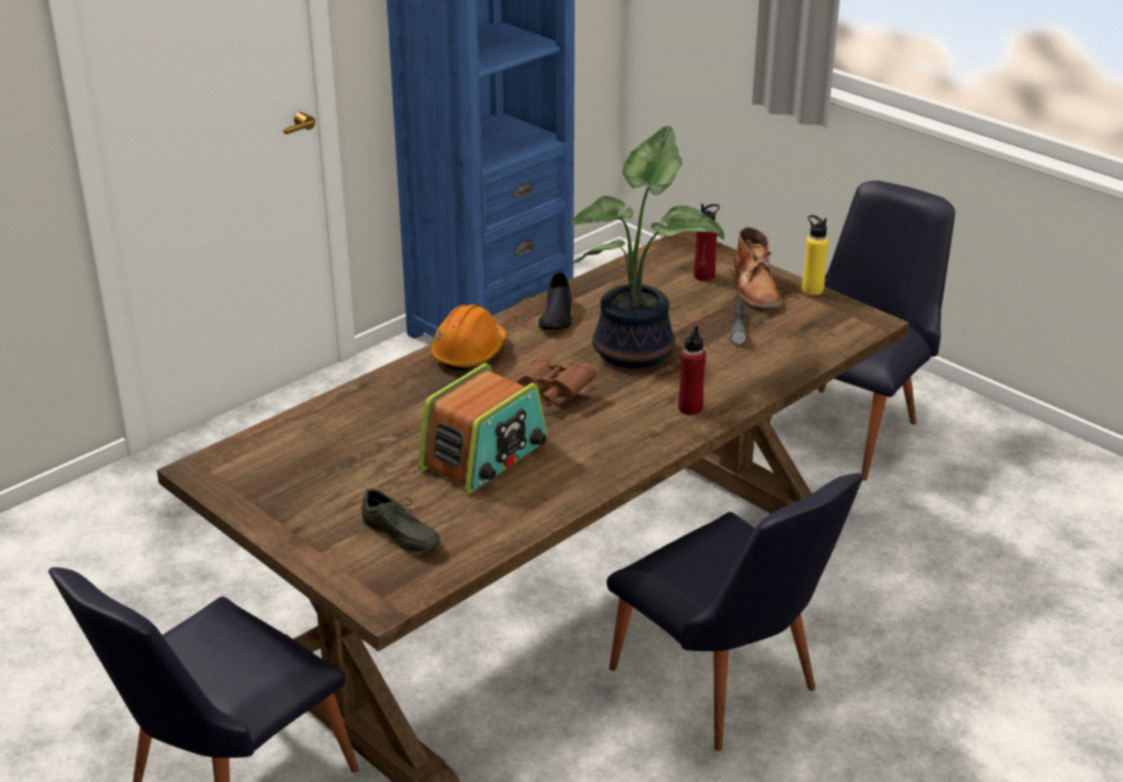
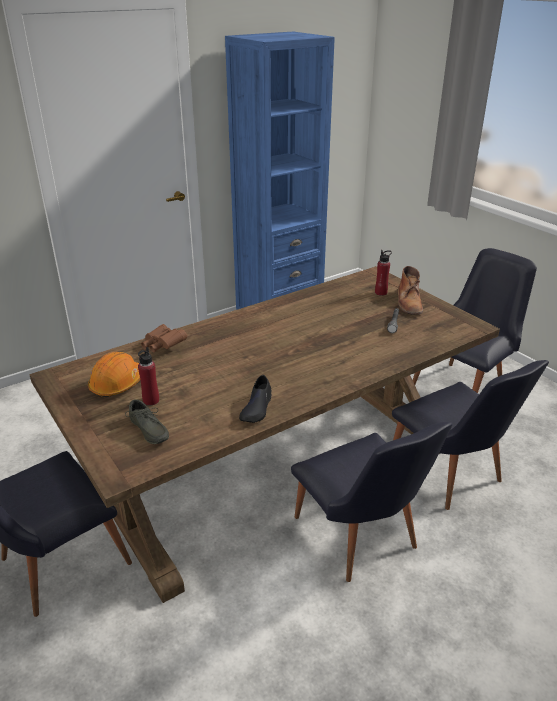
camera: 10 degrees right, 0 degrees up
(469, 353) = (232, 324): orange hard hat -> orange hard hat (118, 384)
(485, 456) = (219, 385): radio -> none
(551, 395) = (271, 352): brown binoculars -> brown binoculars (162, 346)
(557, 316) = (289, 307): black shoe -> black shoe (257, 408)
(638, 350) = (331, 331): potted plant -> none
(690, 408) = (352, 368): red bottle -> red bottle (151, 400)
(812, 290) = (443, 305): yellow bottle -> none
(852, 577) = (451, 477): none -> black chair

